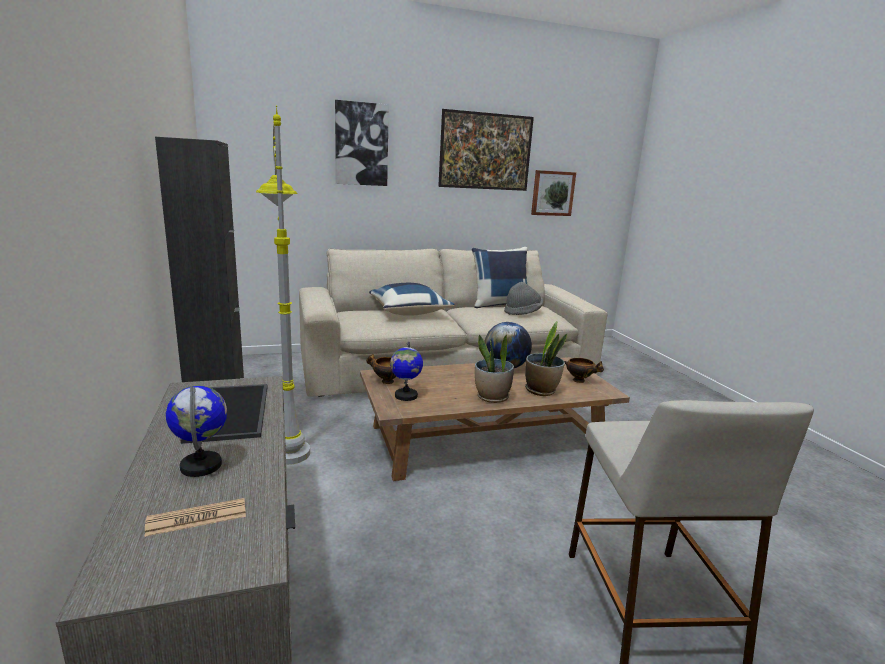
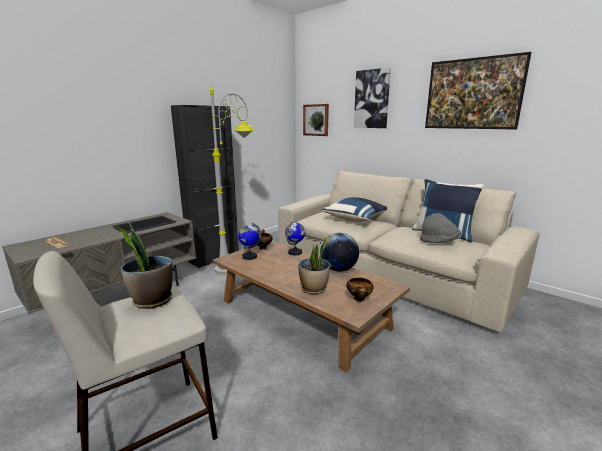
camera: 60 degrees right, 0 degrees up
(201, 465) = (96, 234): globe -> globe (295, 252)
(492, 397) = (278, 277): potted plant -> potted plant (152, 300)
(552, 193) = (555, 131): picture -> picture (316, 120)

